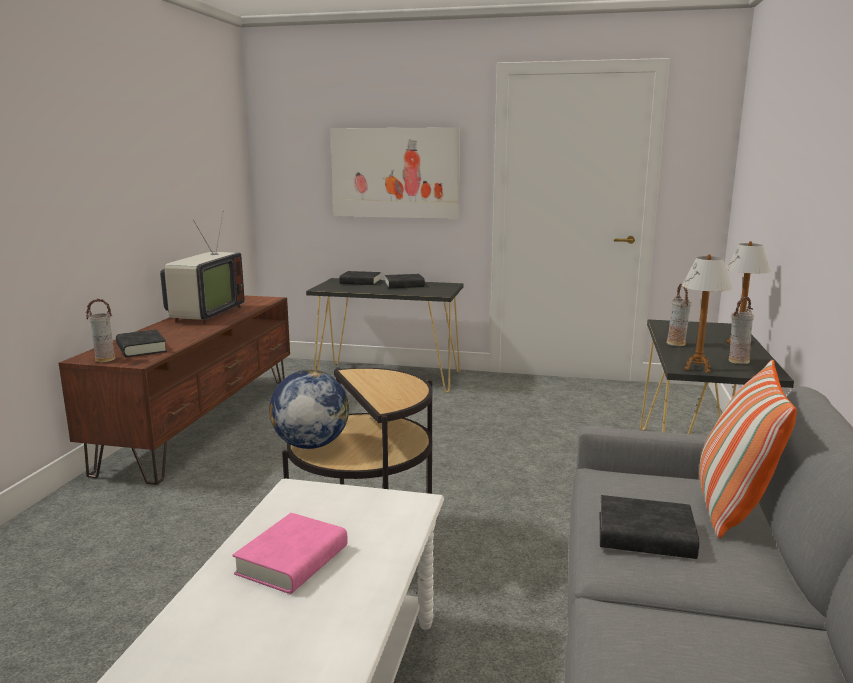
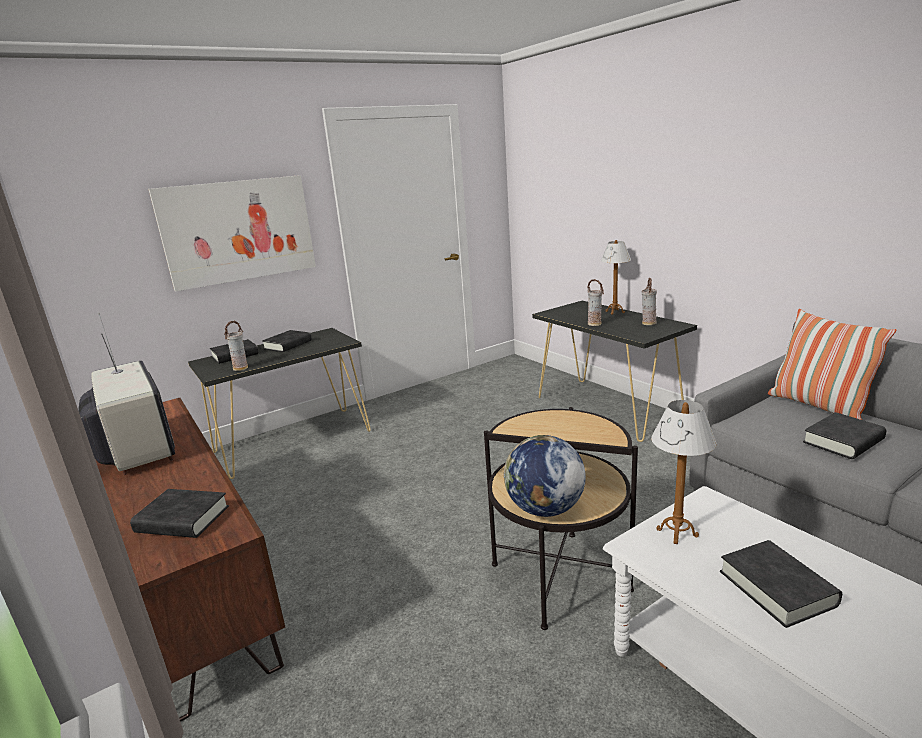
camera: 45 degrees left, 5 degrees up
(105, 360) = (177, 555): vase -> vase (241, 368)
(292, 560) = (776, 588): pink book -> black book
(697, 368) = (647, 335): table lamp -> table lamp (677, 533)

